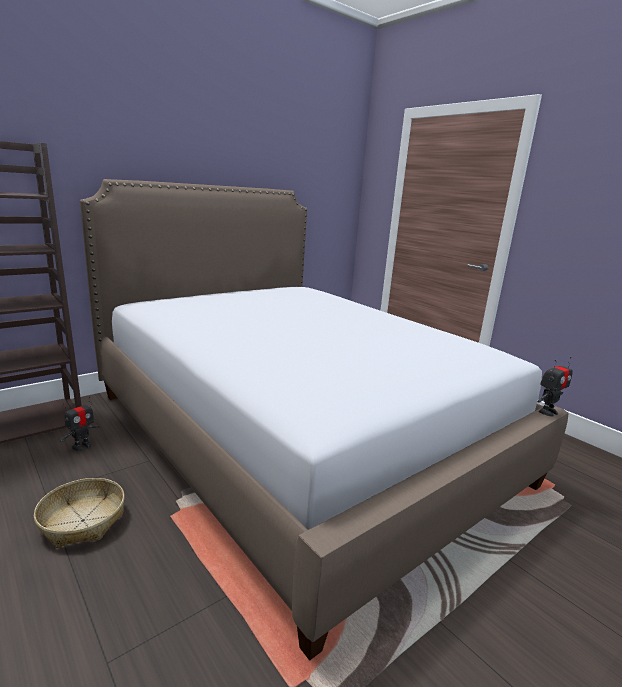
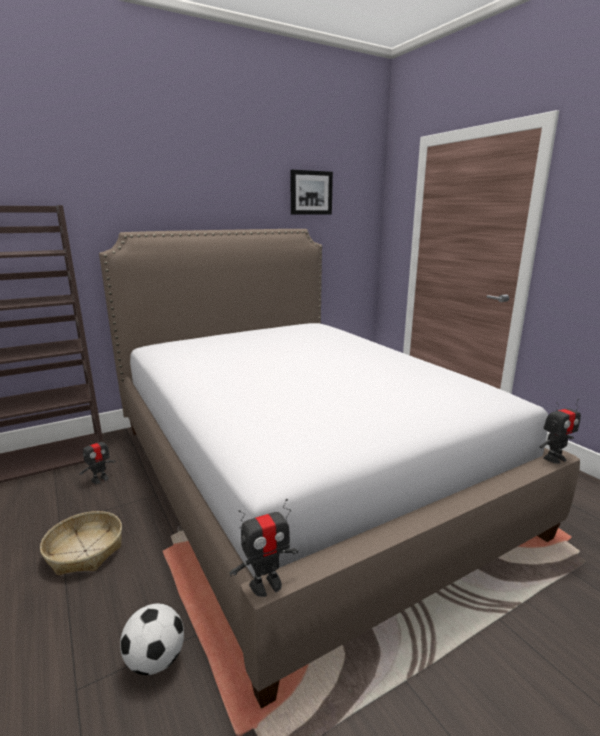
camera: 10 degrees right, 0 degrees up
(189, 624) = (156, 660): none -> football
(297, 154) = (310, 192): none -> picture
(325, 533) = (266, 584): none -> toy robot

